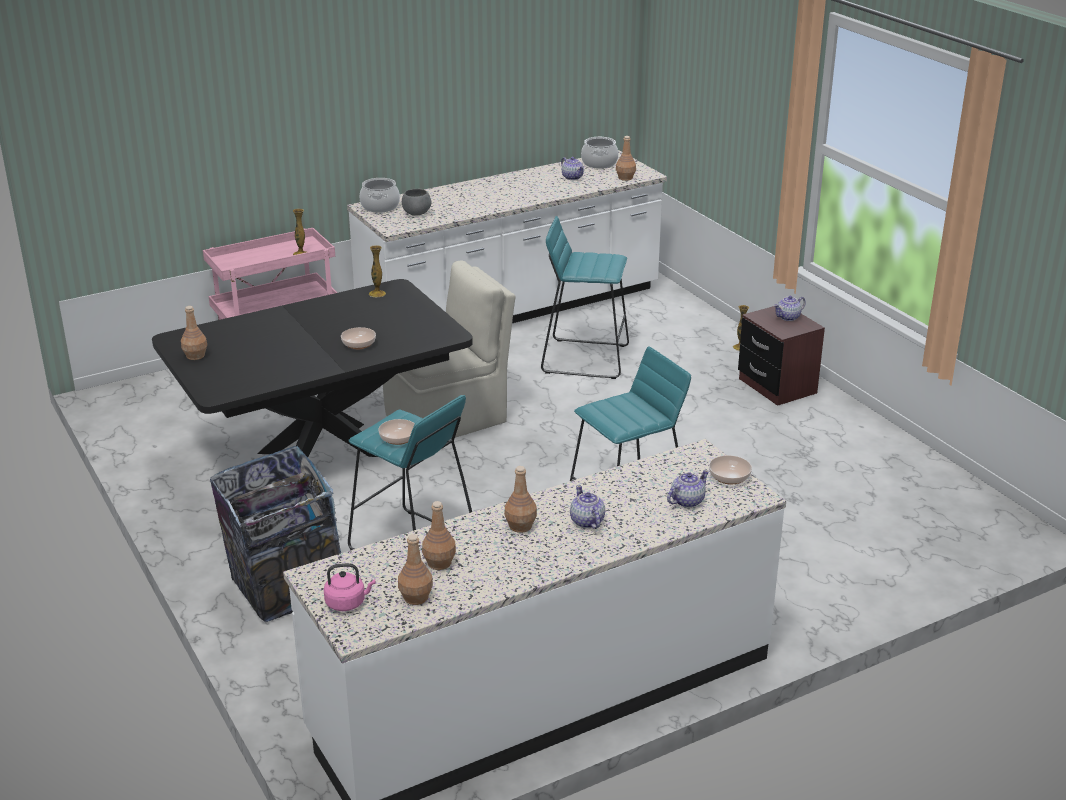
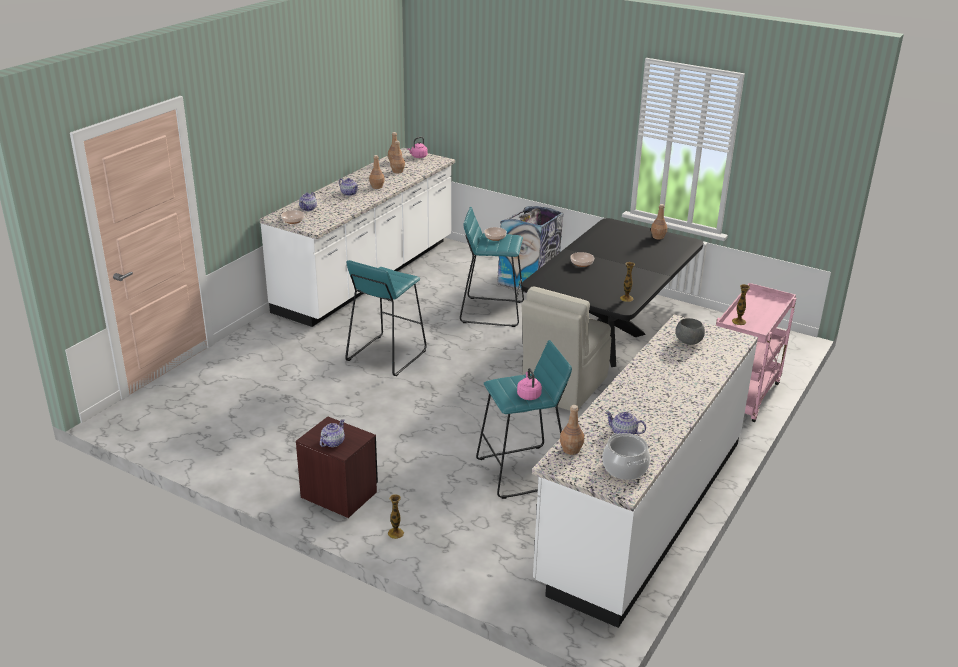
camera: 150 degrees right, 0 degrees up
(380, 206) = (728, 341): cooking pot -> none
(591, 257) = (528, 395): none -> pink kettle

